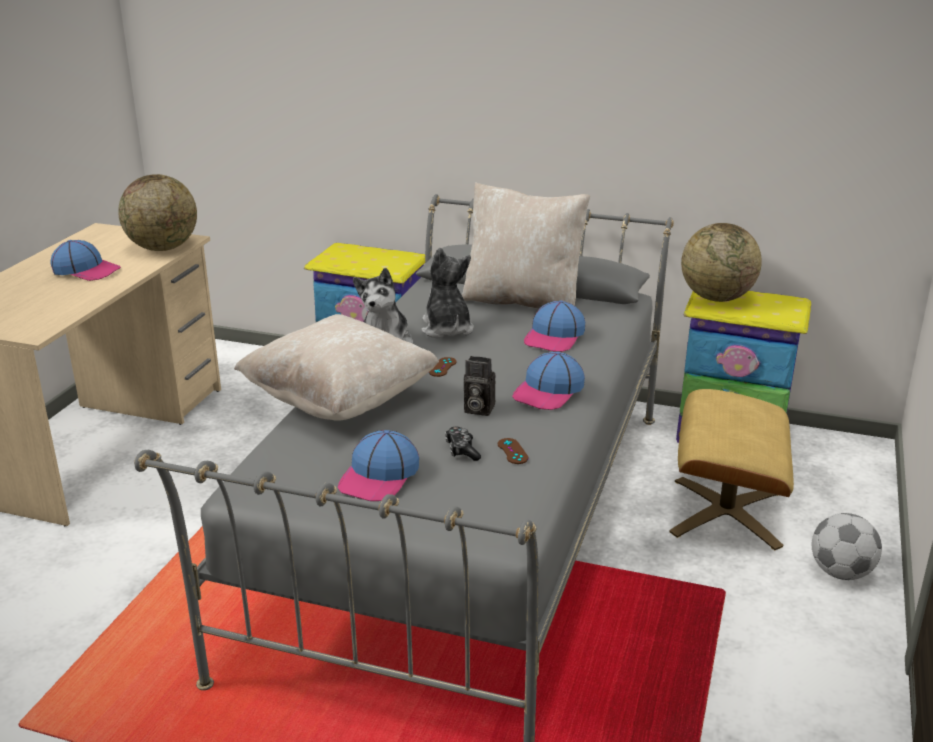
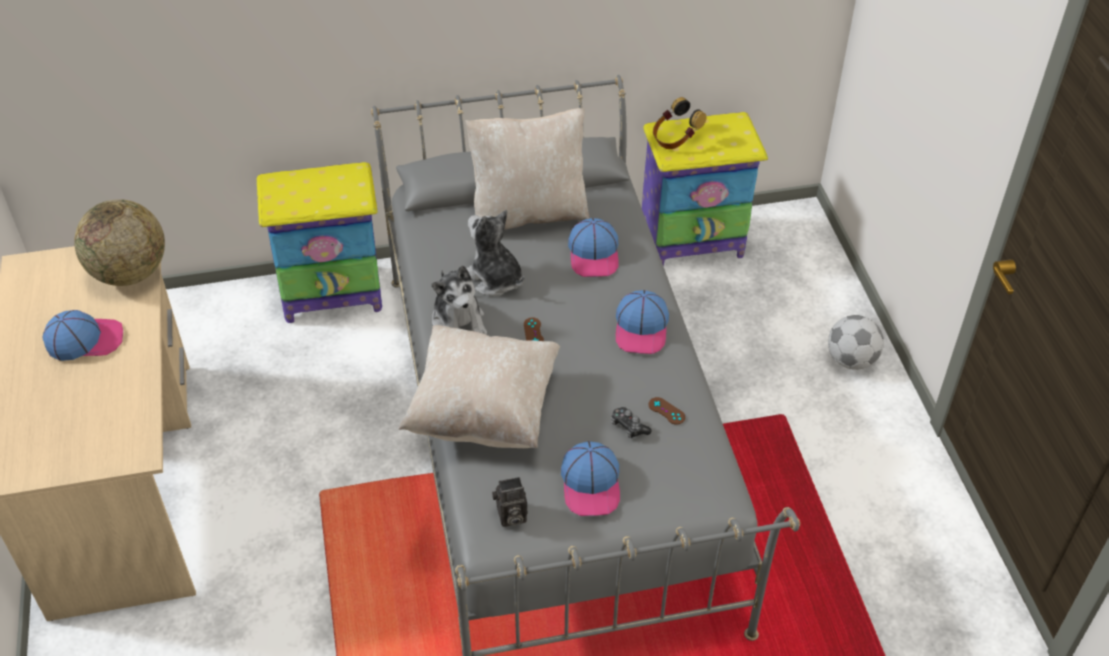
camera: 30 degrees left, 20 degrees up
(477, 409) = (603, 374): camera -> camera (510, 517)
(716, 298) = (675, 139): globe -> headphones
(725, 512) = (738, 333): beige ottoman -> none

